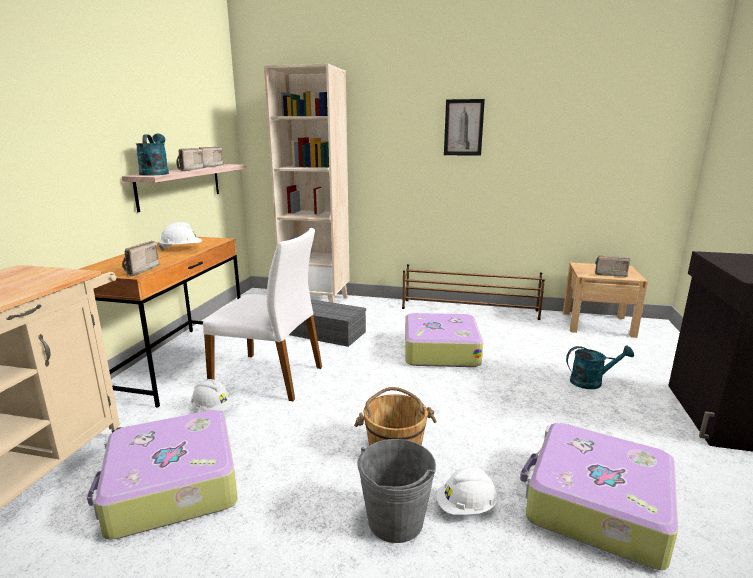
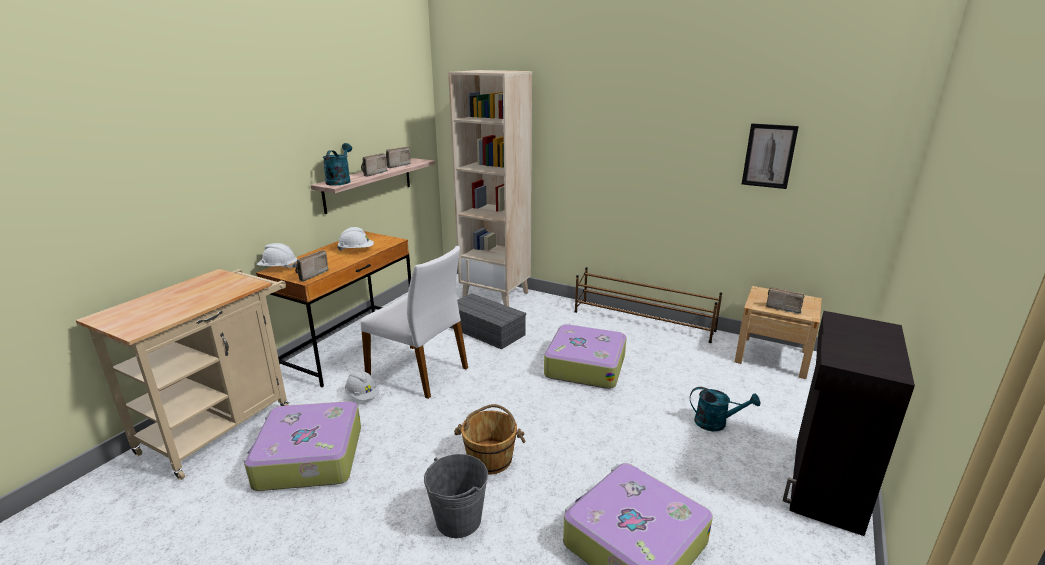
camera: 15 degrees right, 5 degrees up
(463, 127) = (646, 135): picture -> picture (769, 156)
(466, 507) = (521, 520): white hard hat -> white hard hat (278, 268)

